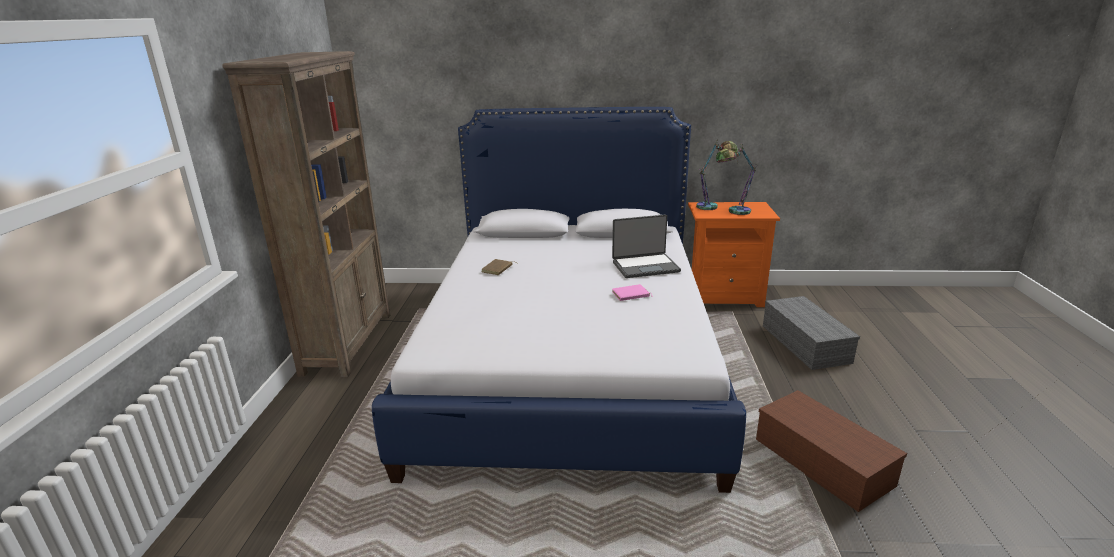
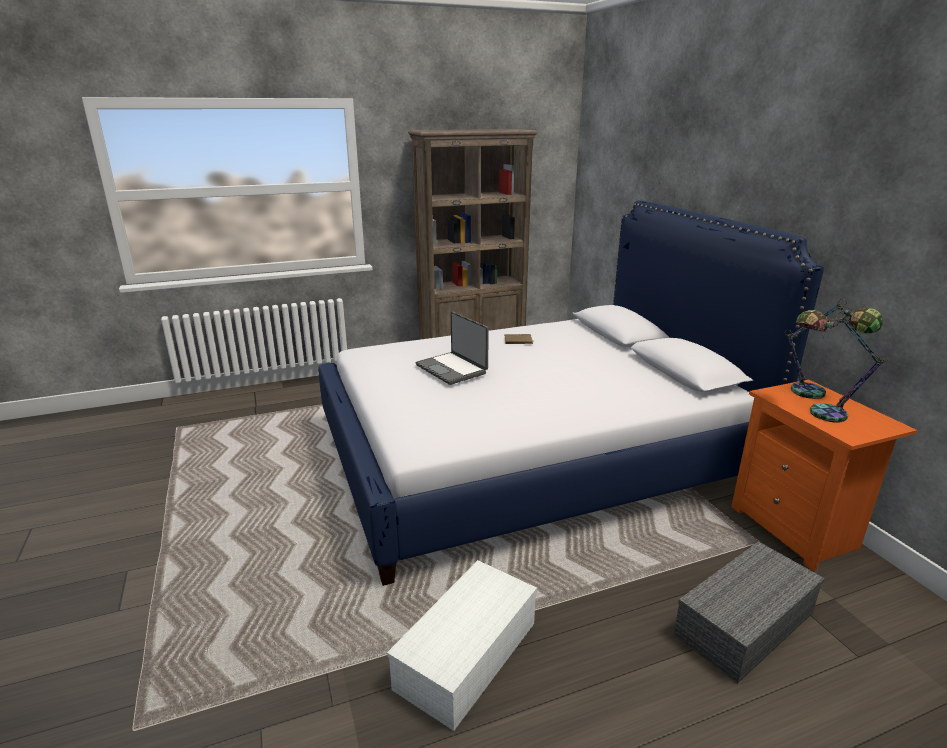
camera: 65 degrees right, 0 degrees up
(631, 295) = (520, 401): pink book -> none
(645, 266) = (599, 397): laptop -> laptop (452, 369)
(825, 462) = (467, 657): brown storage box -> white storage box

